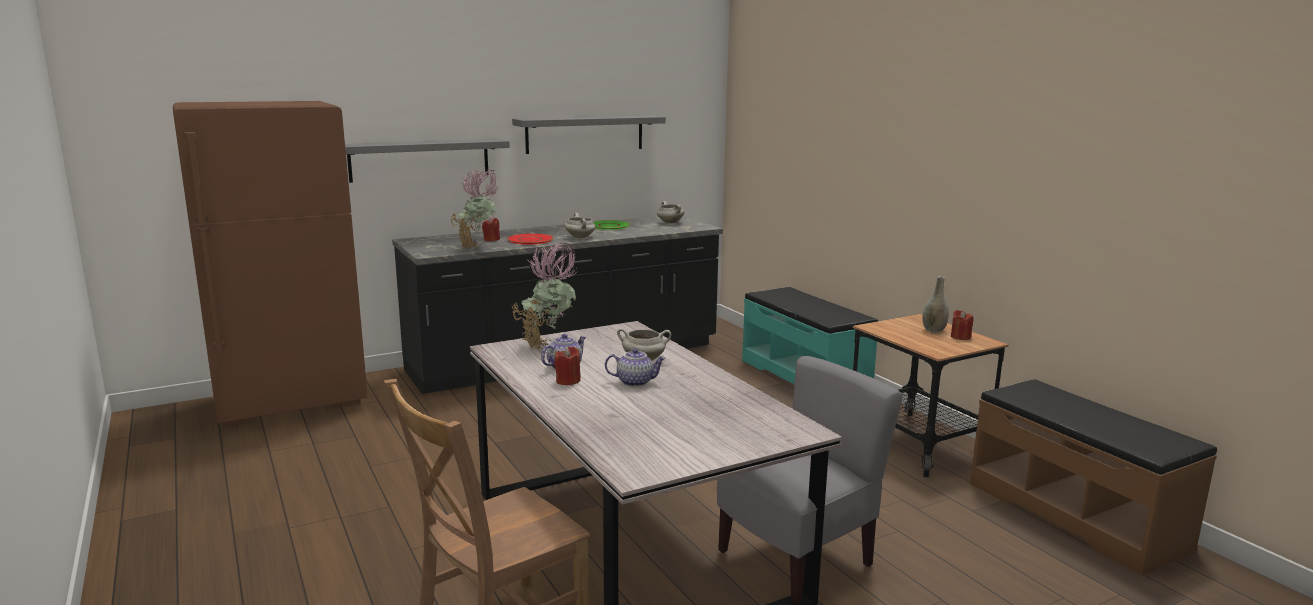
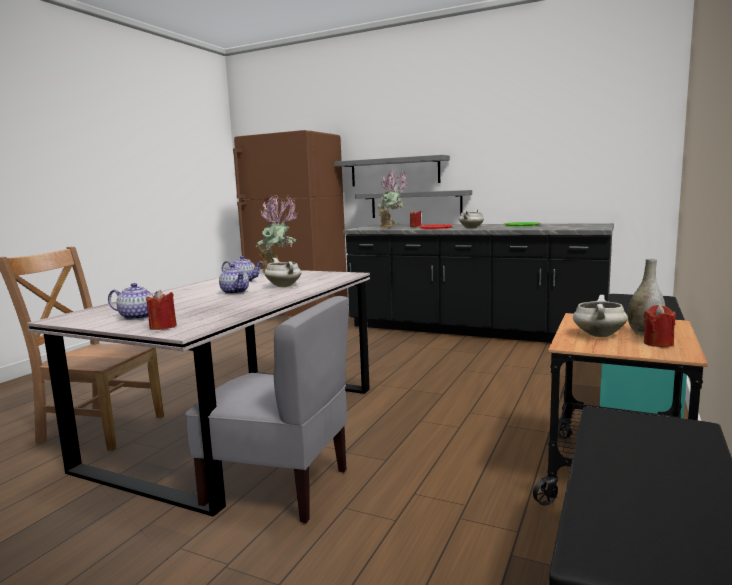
camera: 55 degrees right, 5 degrees down
(568, 381) = (217, 285): red candle -> red candle (163, 327)
(585, 134) = (521, 149): grey shelf -> grey shelf (415, 204)
(669, 223) = (578, 226): white cooking pot -> white cooking pot (598, 335)
(698, 438) = (138, 317): none -> teapot

